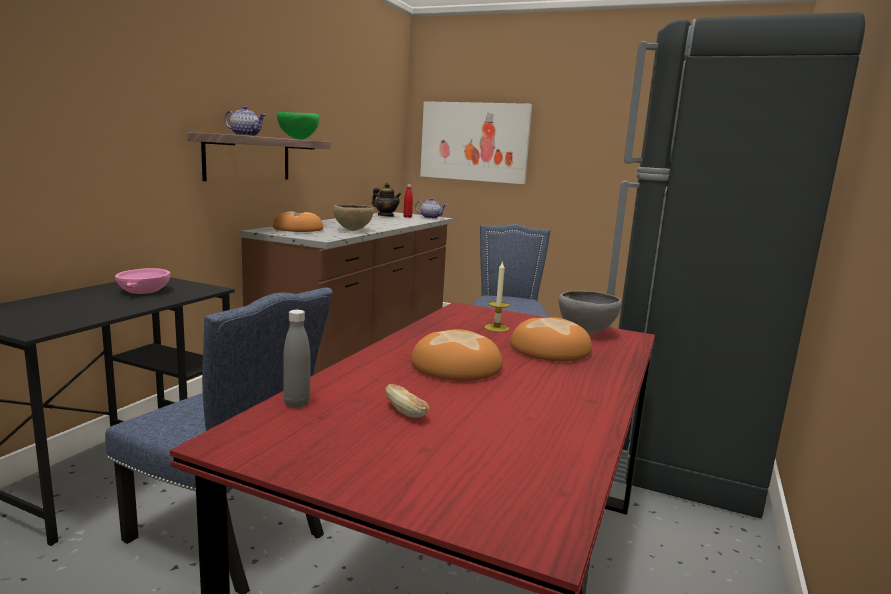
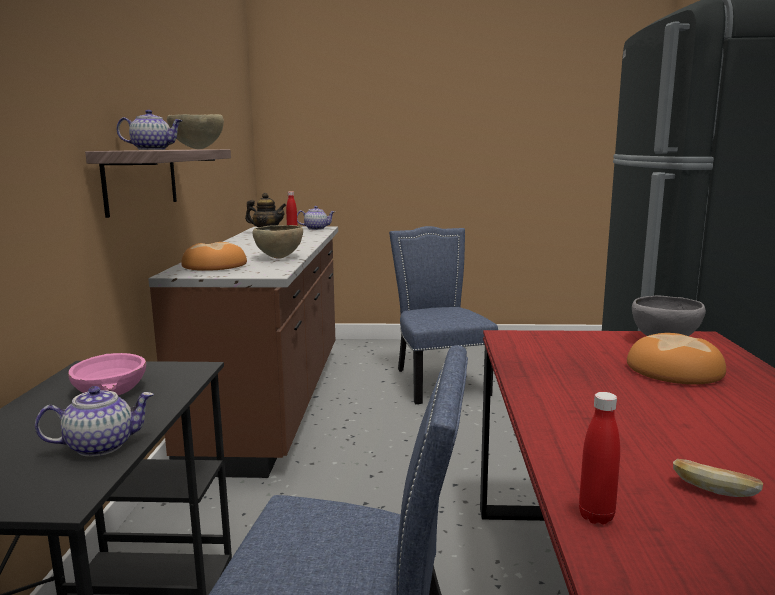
camera: 20 degrees left, 0 degrees up
(92, 313) = (101, 445): none -> teapot
(297, 403) = (596, 516): grey bottle -> red bottle
(298, 139) = (197, 149): green bowl -> brown bowl
(457, 366) = (641, 413): bread -> none
(474, 142) = (342, 136): picture -> none
(496, 328) = (583, 354): candle -> none

